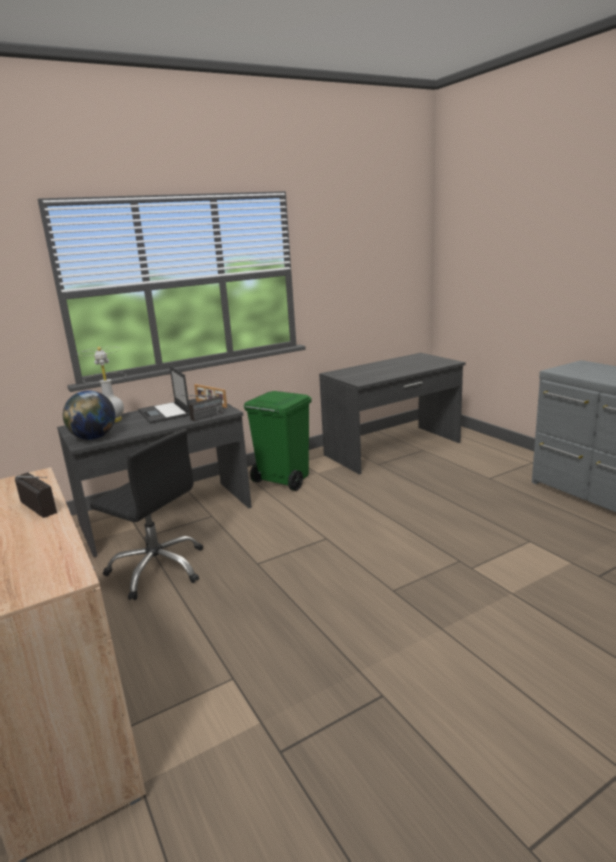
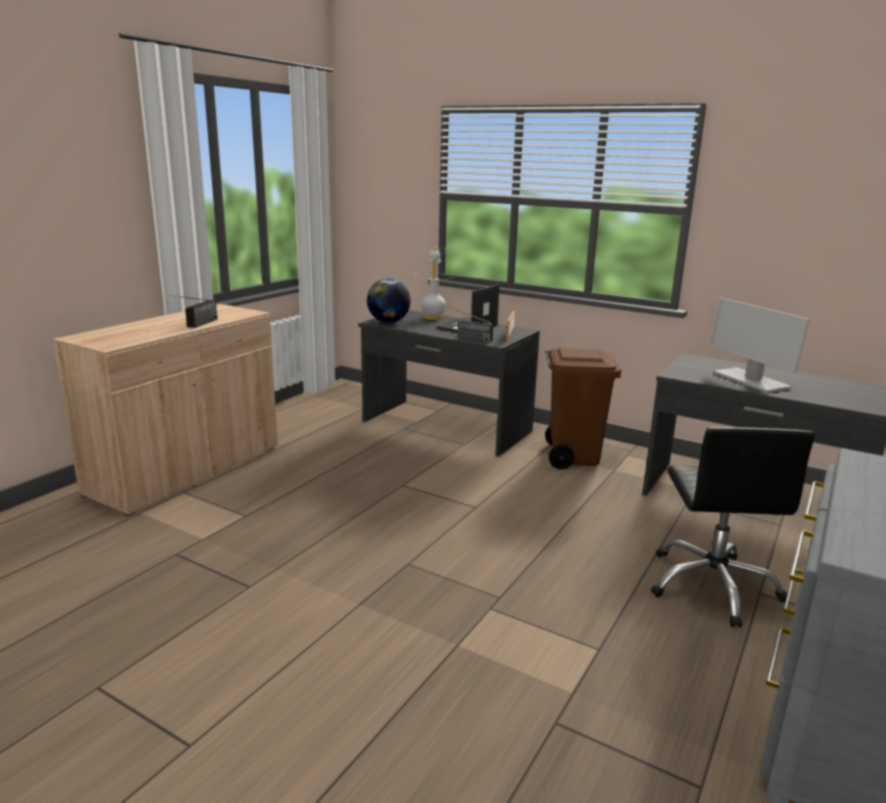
camera: 60 degrees right, 0 degrees up
(158, 568) = (364, 448): black office chair -> black office chair (713, 586)
(283, 480) = (572, 457): green trash can -> brown trash can
(388, 371) = (750, 380): none -> monitor

